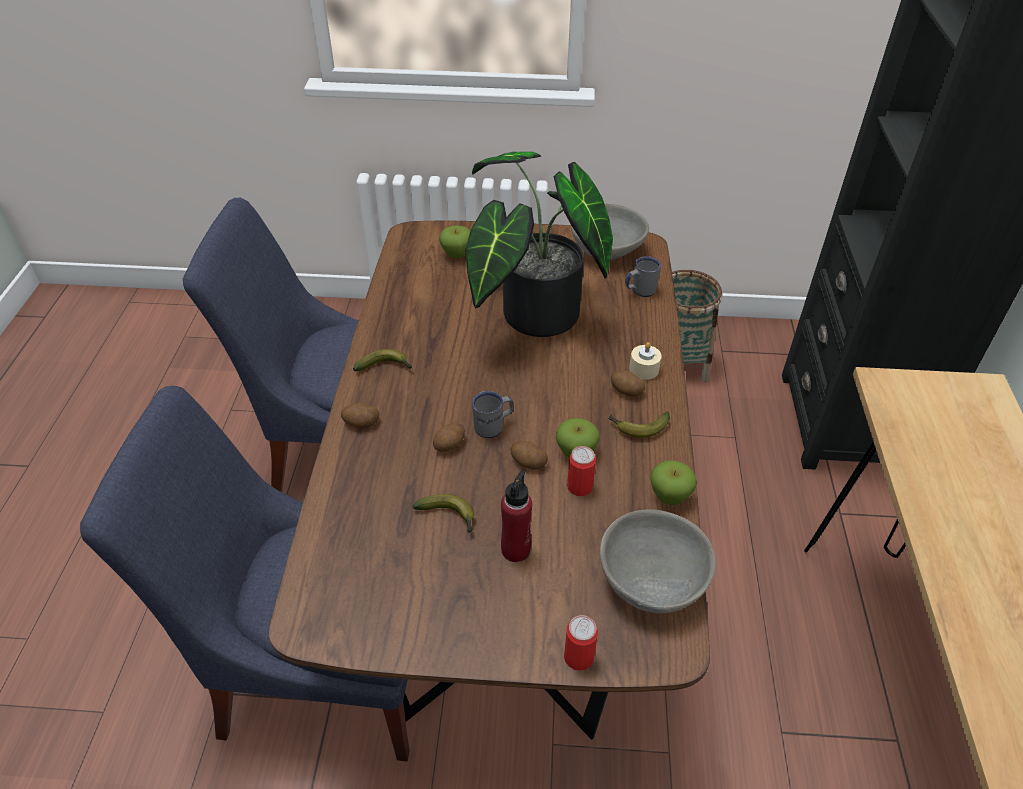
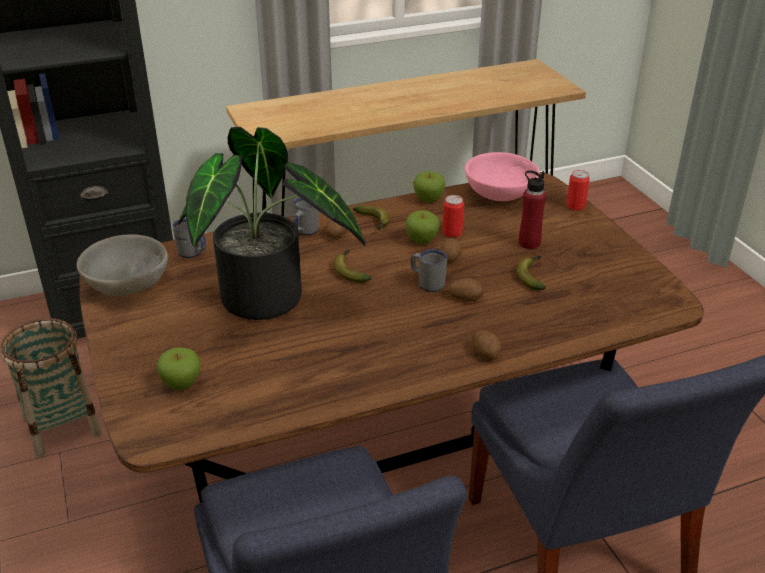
camera: 115 degrees left, 10 degrees down
(386, 367) = (405, 366): banana -> banana (350, 271)
(644, 369) = (304, 232): beige candle -> grey mug
(651, 581) = (501, 194): grey bowl -> pink bowl

